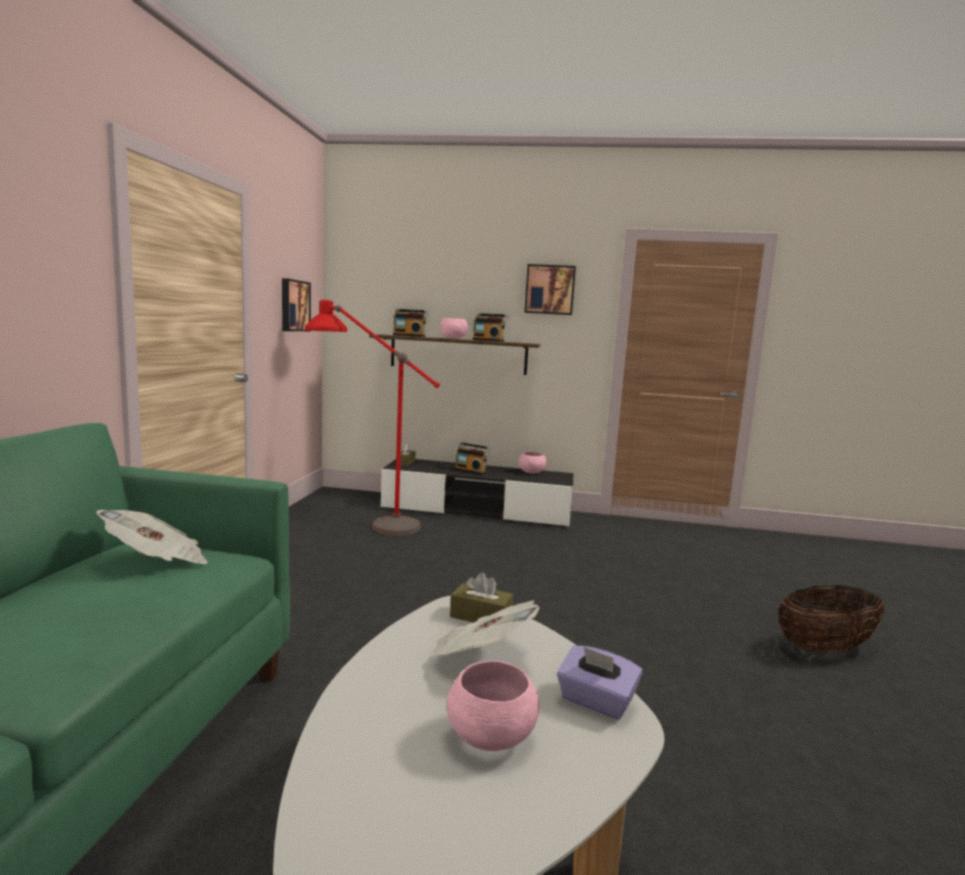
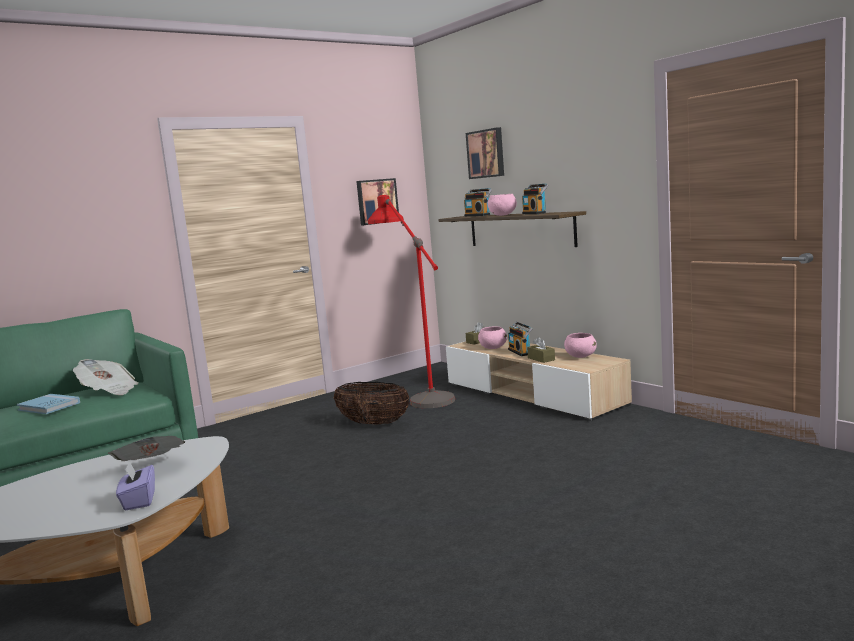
camera: 45 degrees right, 0 degrees up
(98, 603) = (49, 406): none -> blue book
(477, 510) = (532, 394): black tv stand -> beige tv stand
(481, 616) = (201, 450): brown tissue box -> brown tissue box (541, 359)
(490, 737) = (69, 498): pink bowl -> pink bowl (493, 348)
(550, 289) = (588, 149): picture -> picture (486, 153)
(825, 648) = (607, 581): basket -> basket (373, 423)

